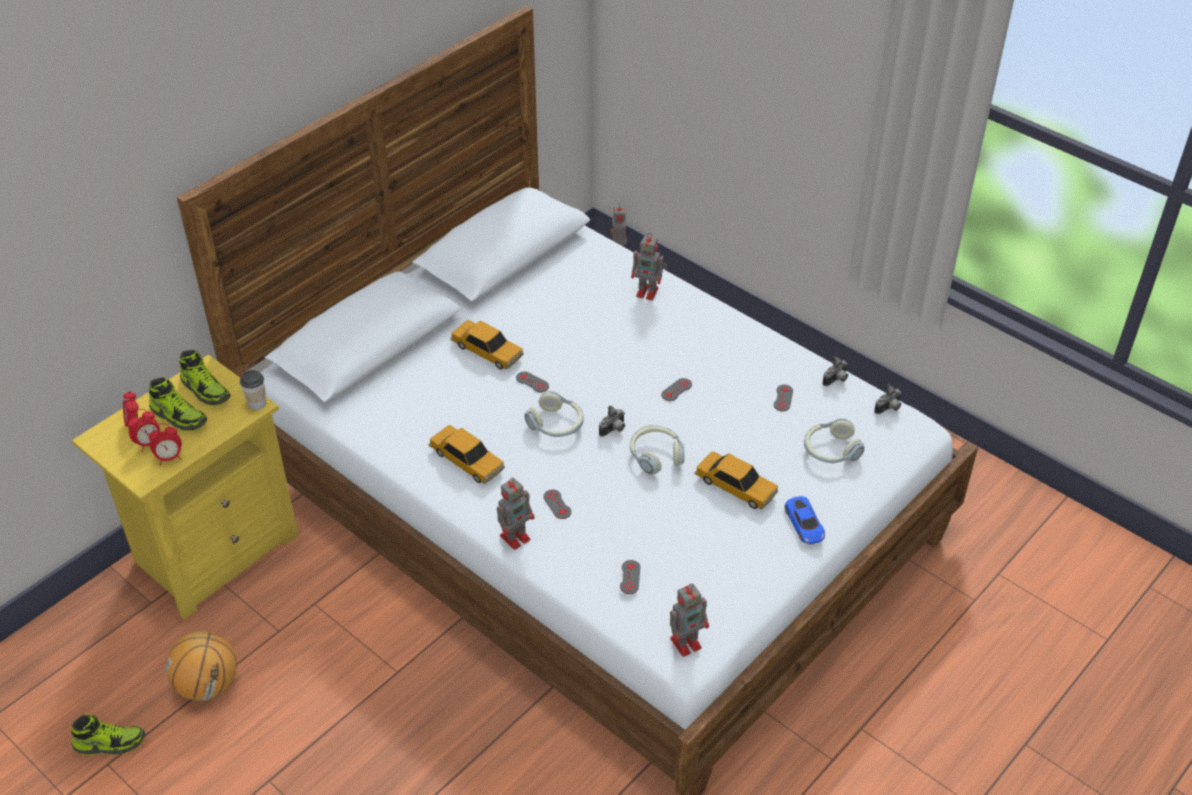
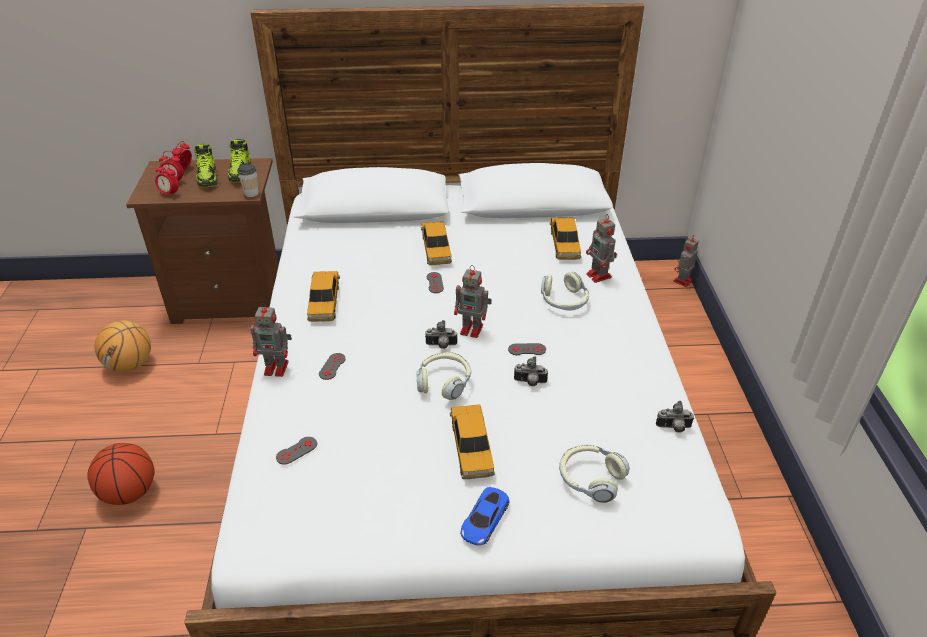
camera: 45 degrees right, 5 degrees down
(110, 743) = (54, 359): shoe -> none
(213, 550) = (233, 299): yellow nightstand -> brown nightstand
(396, 772) = (130, 493): none -> basketball
(556, 424) = (409, 317): headphones -> headphones (564, 301)
(585, 279) = (564, 244): none -> toy car
(687, 642) = (262, 534): toy robot -> toy robot (473, 329)
(783, 398) = (605, 410): grey game controller -> none
(888, 409) = (695, 484): camera -> camera (530, 382)

